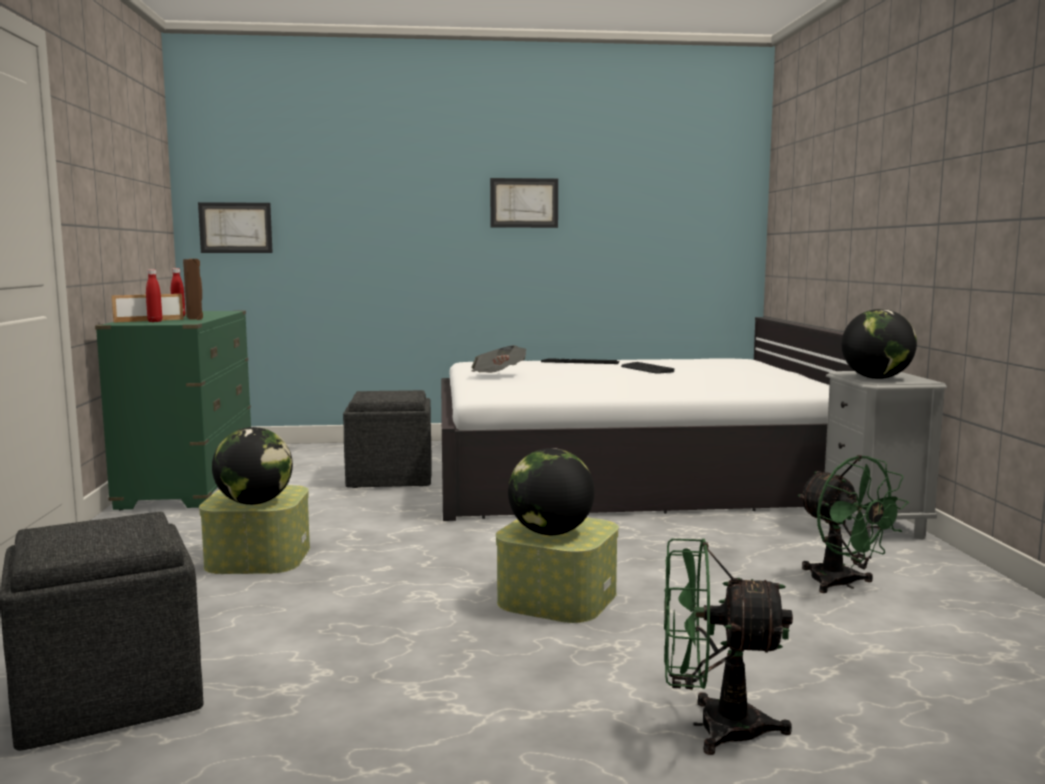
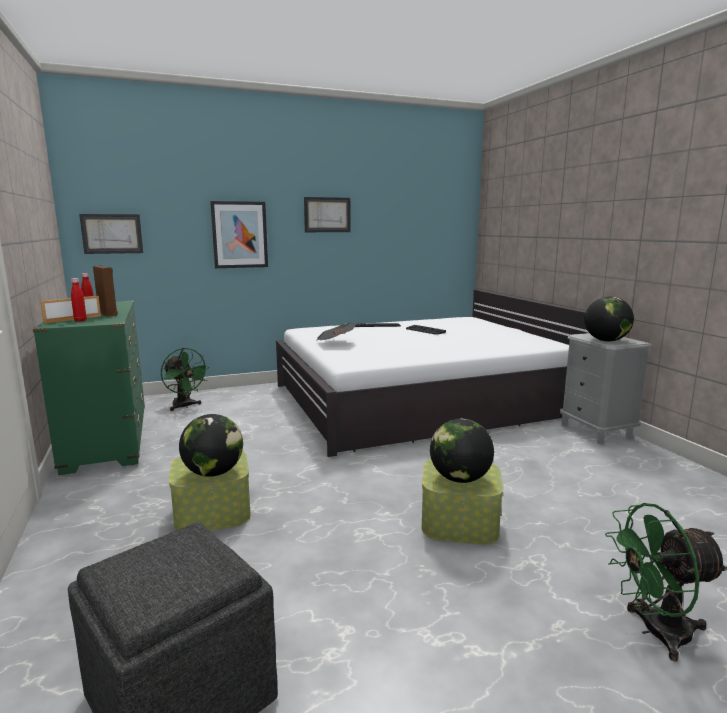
camera: 15 degrees left, 5 degrees up
(391, 478) = (262, 420): grey ottoman -> none
(399, 230) = (239, 234): none -> picture
(842, 584) = (620, 483): green fan -> green fan (185, 406)

